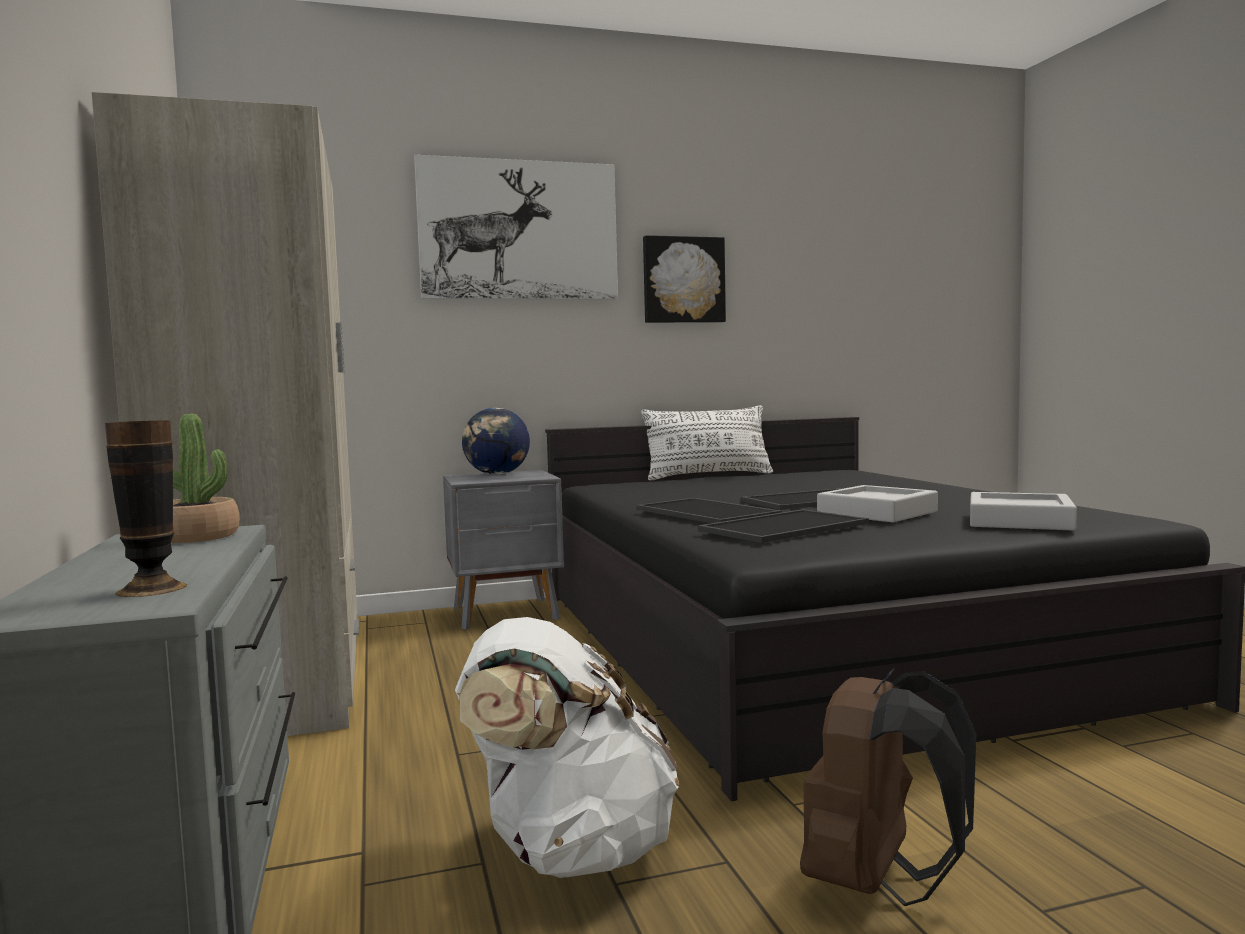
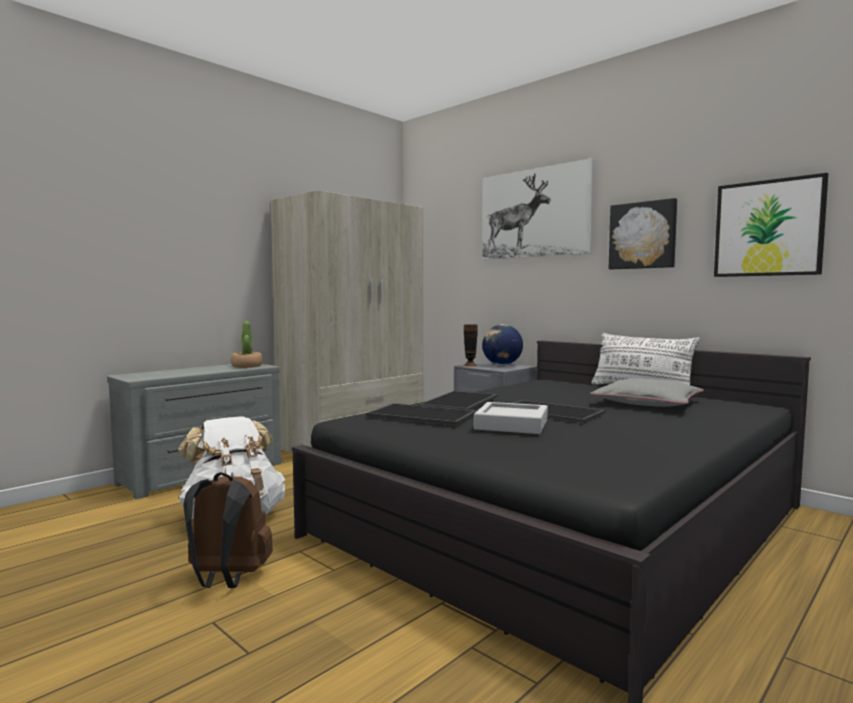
camera: 60 degrees right, 0 degrees up
(151, 589) = (158, 375): vase -> vase (470, 365)
(793, 482) = (647, 403): none -> grey pillow
(810, 284) = (768, 228): none -> picture
(1019, 521) = (533, 452): grey tray -> none

